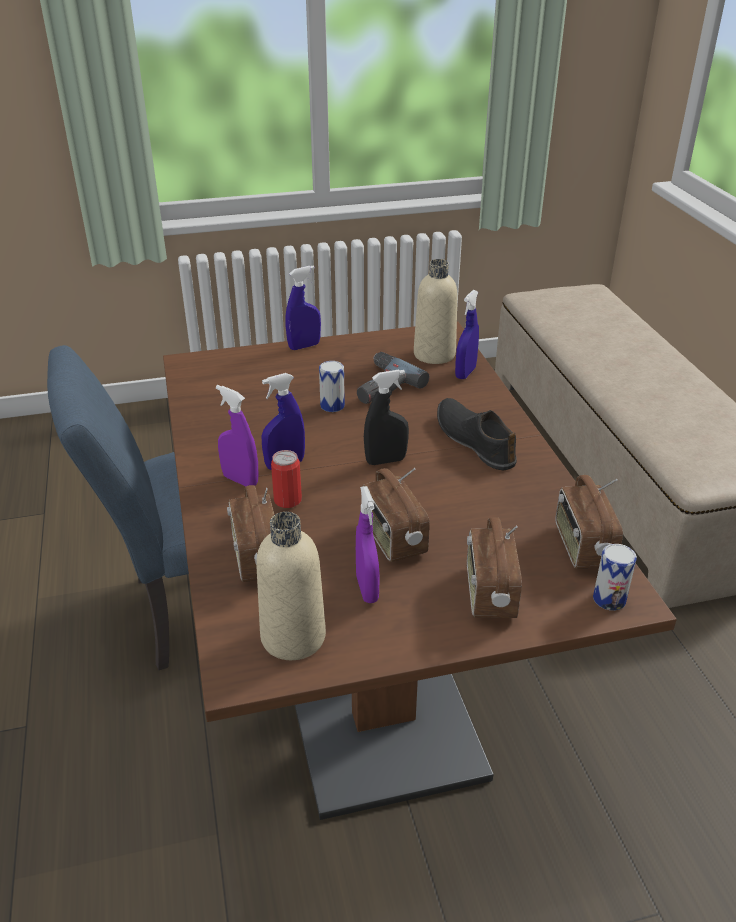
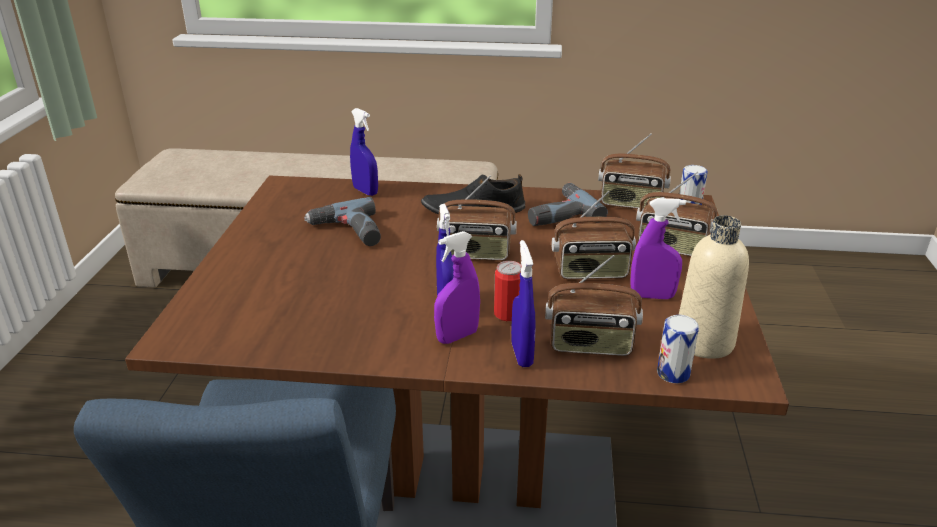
camera: 70 degrees left, 5 degrees down
(304, 346) = (224, 257): blue spray bottle -> blue spray bottle (522, 355)
(332, 406) = (361, 263): can -> can (673, 373)
(385, 460) = (476, 254): black spray bottle -> radio
(434, 354) = (318, 197): beige bottle -> none
(511, 495) = (558, 213): none -> power drill

